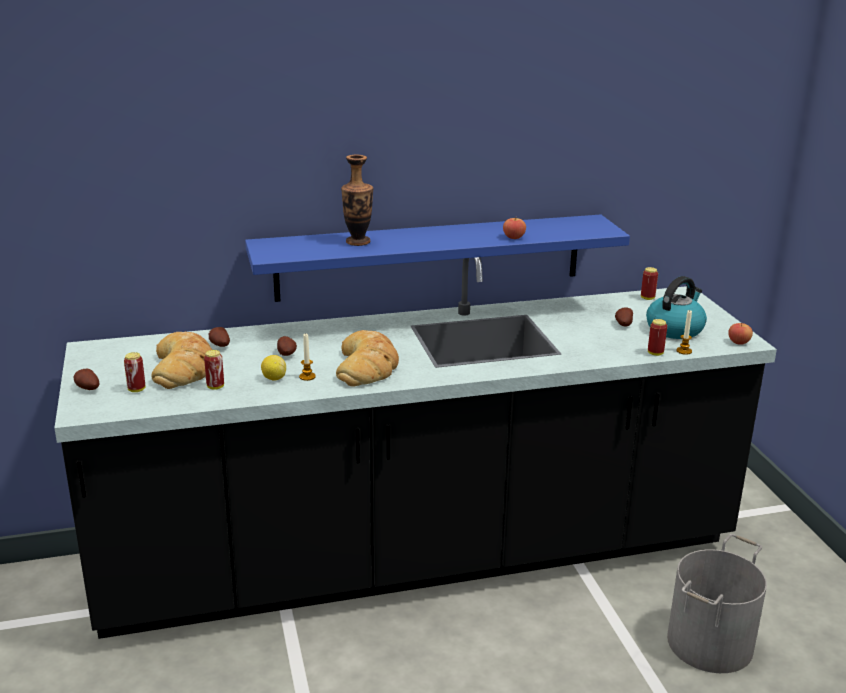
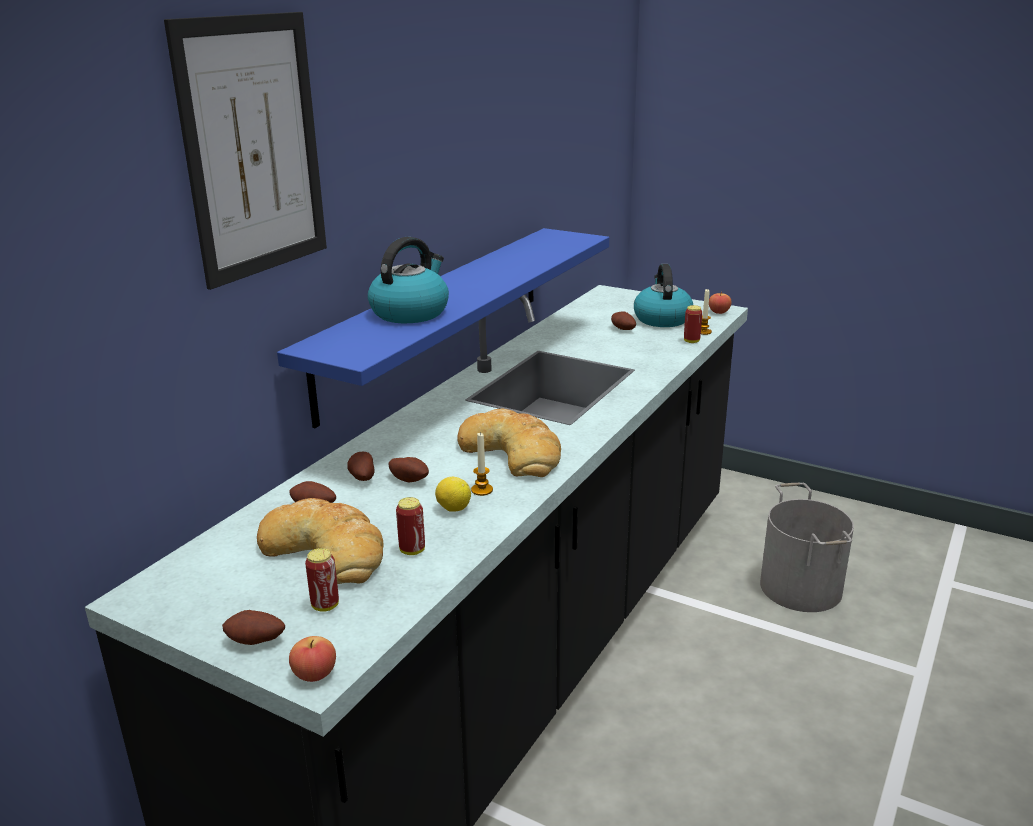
camera: 45 degrees left, 0 degrees up
(239, 103) = (253, 148): none -> picture
(268, 342) = (361, 477): none -> potato
(358, 242) = (410, 312): vase -> kettle
(513, 237) = (534, 264): apple -> apple (314, 674)
(647, 298) = (592, 304): can -> none

